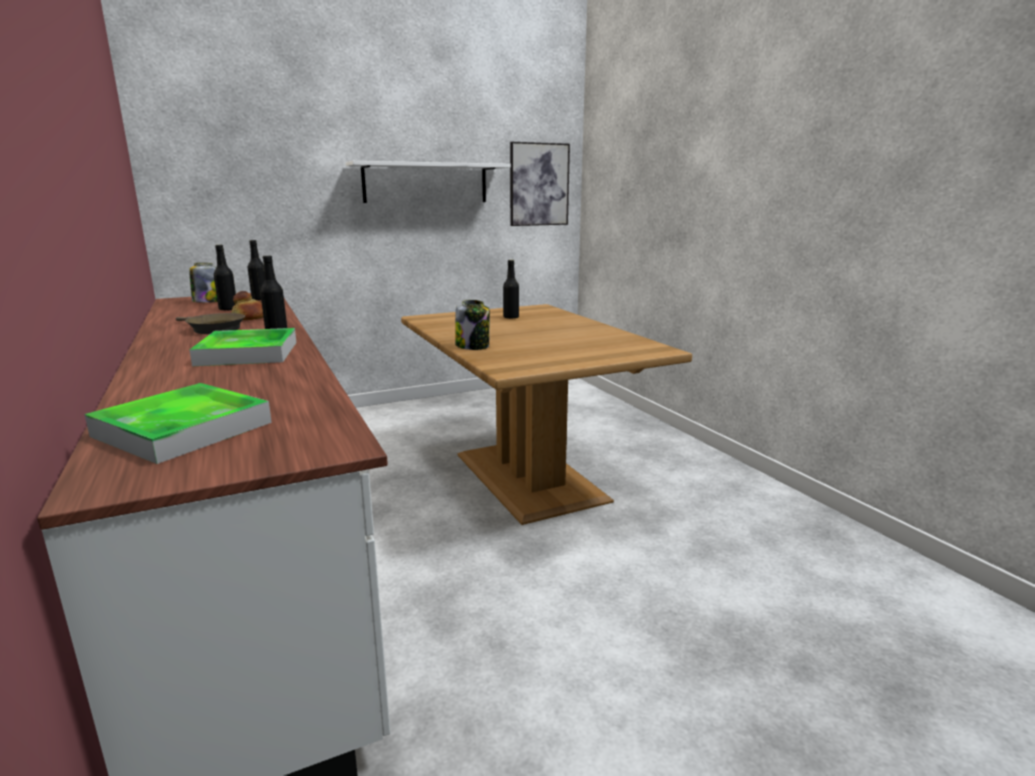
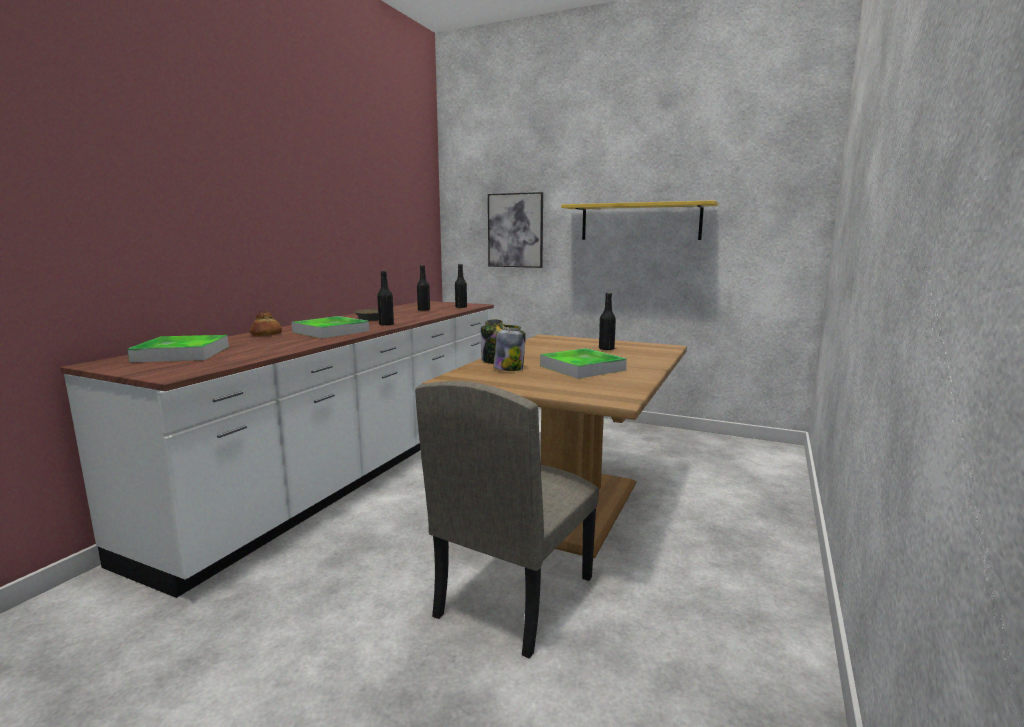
camera: 50 degrees right, 5 degrees down
(207, 302) = (433, 305): jar -> jar (509, 368)
(250, 317) = (412, 315): bread -> bread (267, 334)
(426, 183) = (640, 222): white shelf -> yellow shelf
(539, 184) = (770, 221): picture -> picture (515, 230)
(557, 335) = (582, 368): none -> tray
(622, 553) = (514, 596): none -> beige chair

